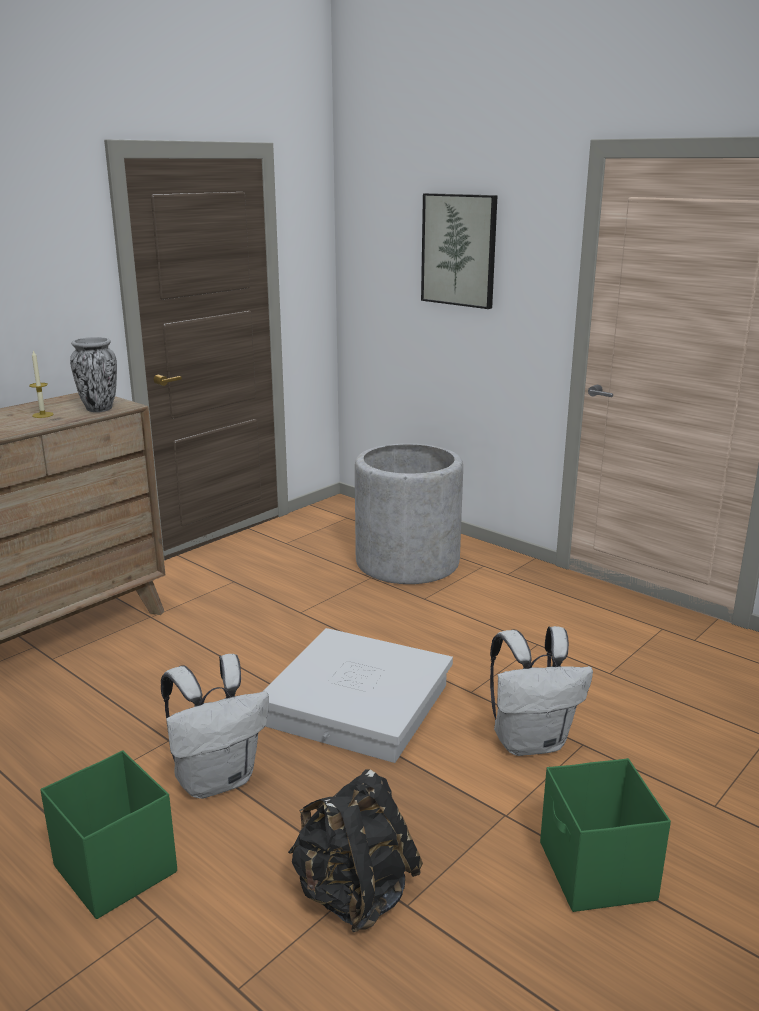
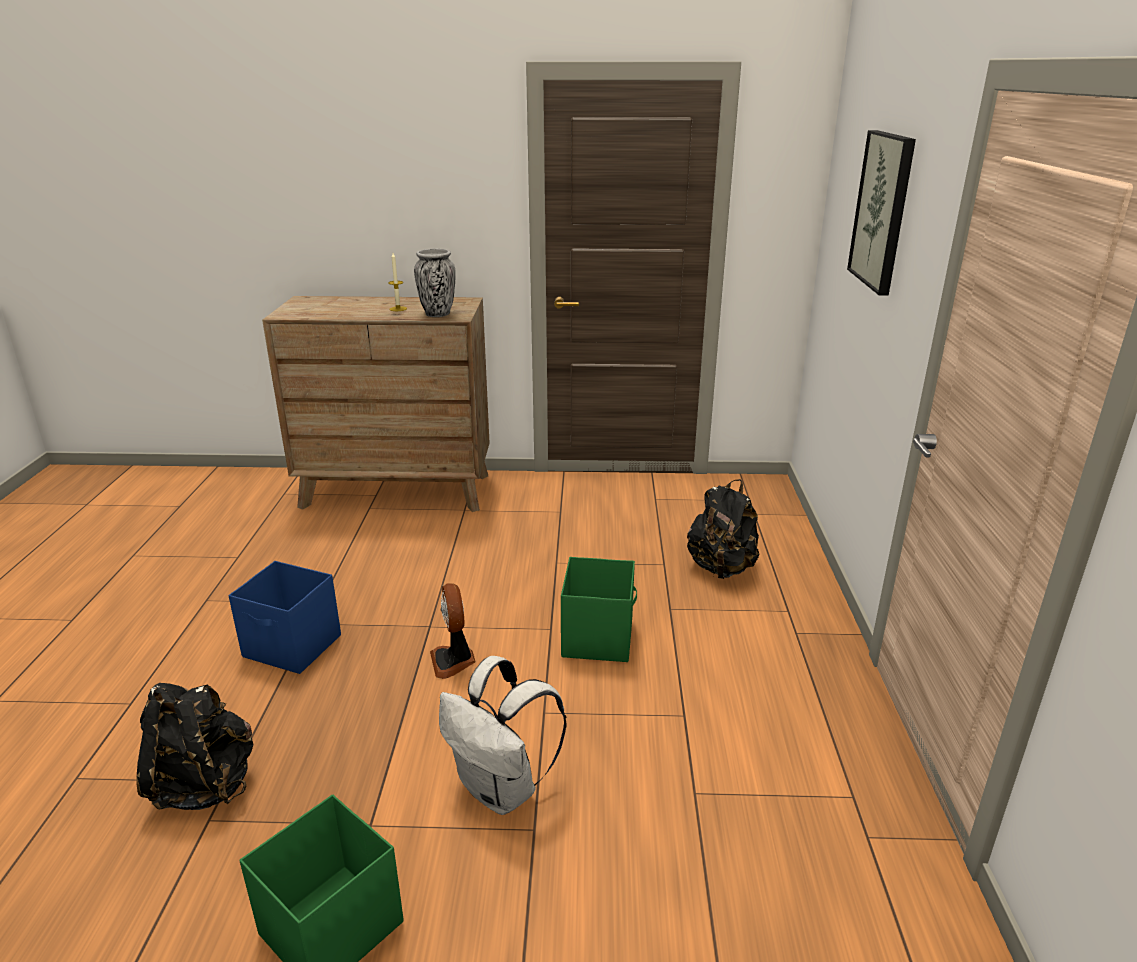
camera: 50 degrees right, 5 degrees up
(115, 868) = (167, 660): green storage box -> green storage box (598, 638)
(217, 779) = (293, 647): white backpack -> blue storage box
(359, 705) = (453, 661): white storage box -> fan
(407, 562) = (721, 568): grey planter -> black backpack

